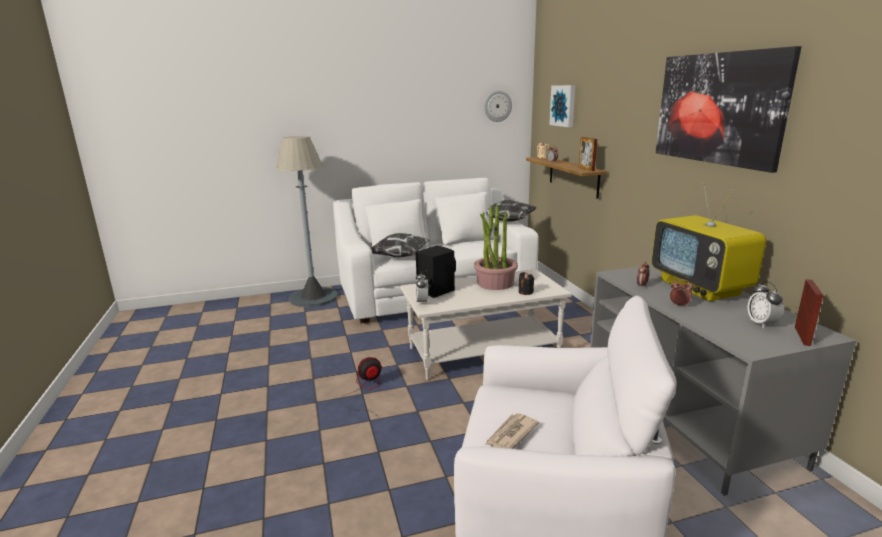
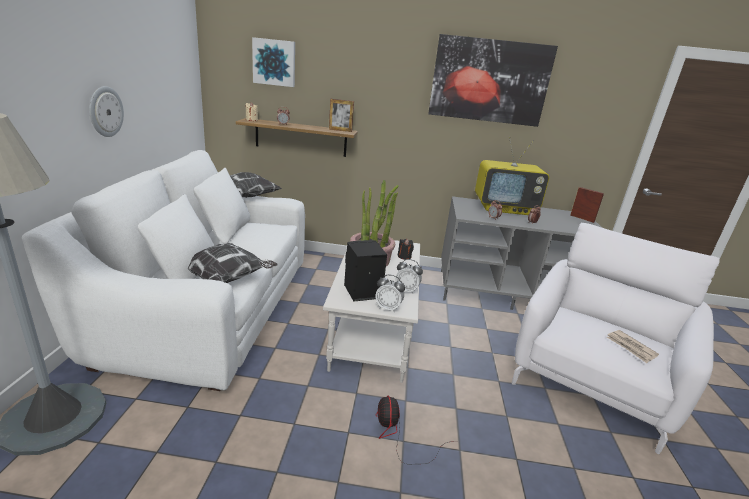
camera: 70 degrees left, 5 degrees up
(497, 106) = (176, 55): wall clock -> wall clock (105, 111)
(761, 324) = (565, 218): alarm clock -> alarm clock (406, 290)

